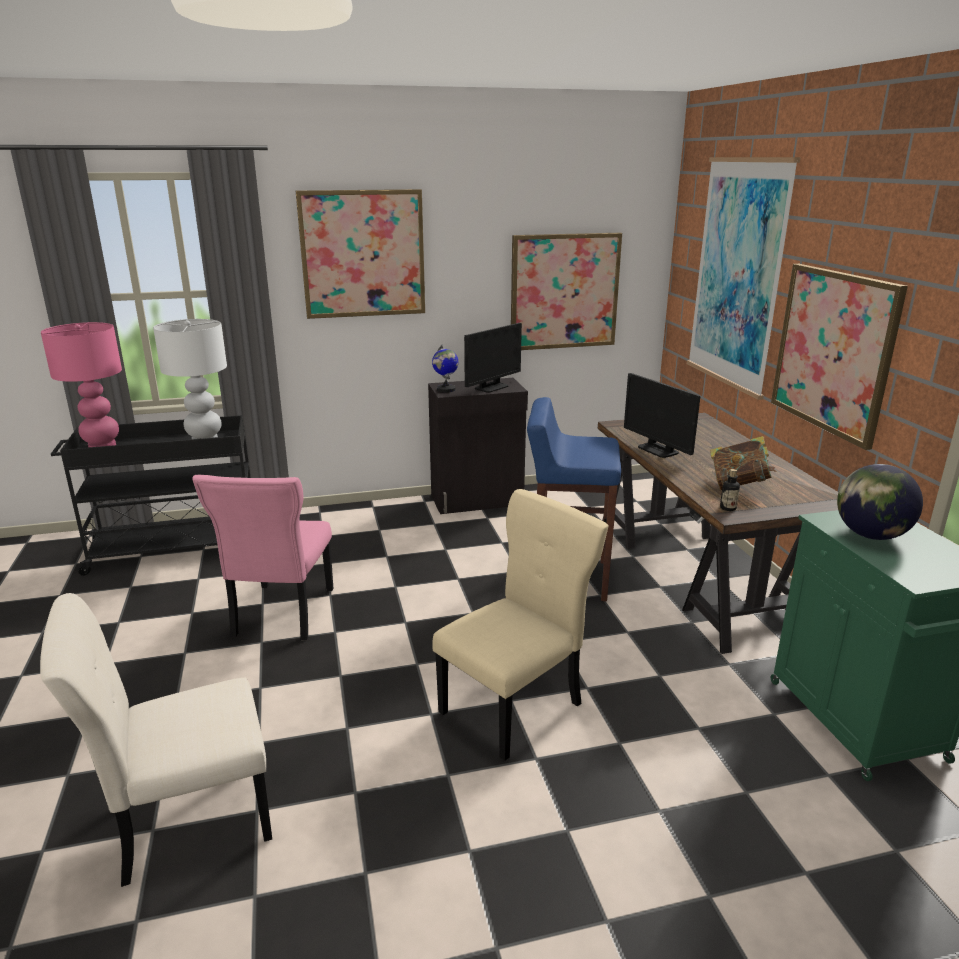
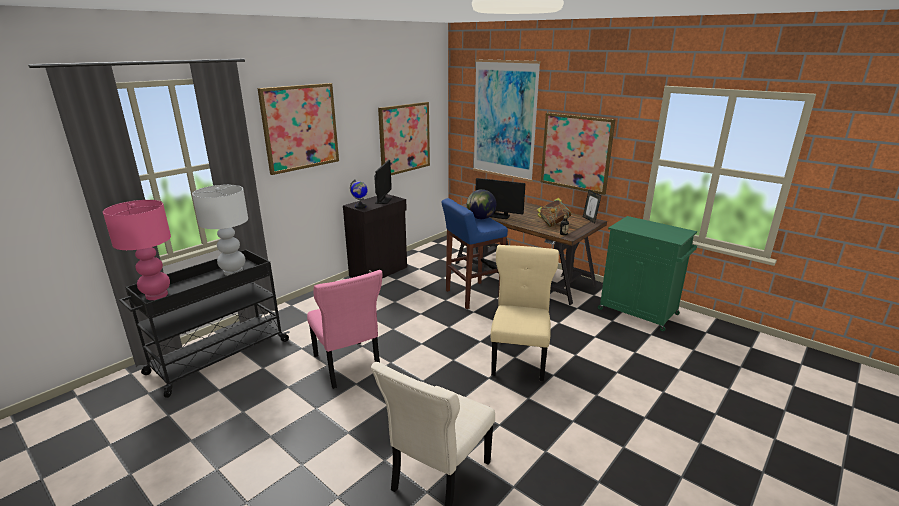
camera: 35 degrees left, 0 degrees up
(829, 497) = (590, 220): none -> picture frame
(870, 535) = (640, 228): globe -> globe (480, 218)

